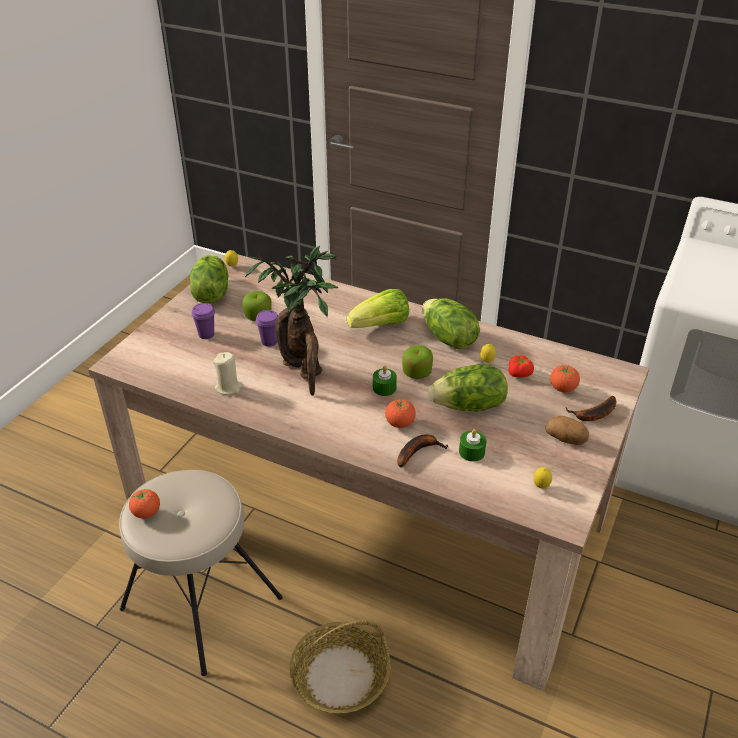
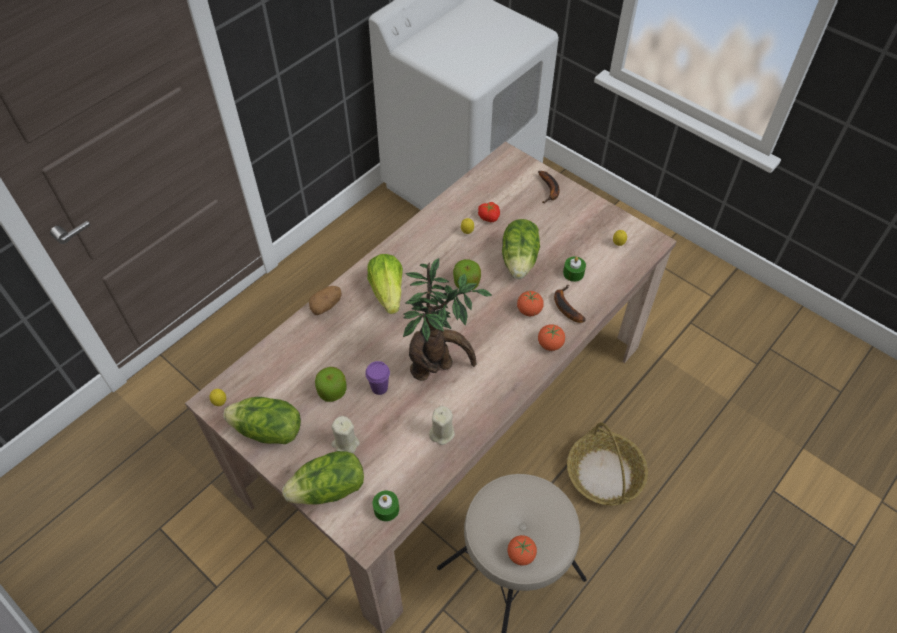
camera: 75 degrees left, 15 degrees up
(206, 334) = (345, 443): purple cup -> beige candle
(384, 388) = (480, 310): green candle -> green candle (386, 509)
(448, 339) = (426, 249): lettuce -> lettuce (329, 490)
(563, 388) = (515, 197): tomato -> tomato (550, 344)
(566, 439) = (572, 214): potato -> potato (326, 305)

